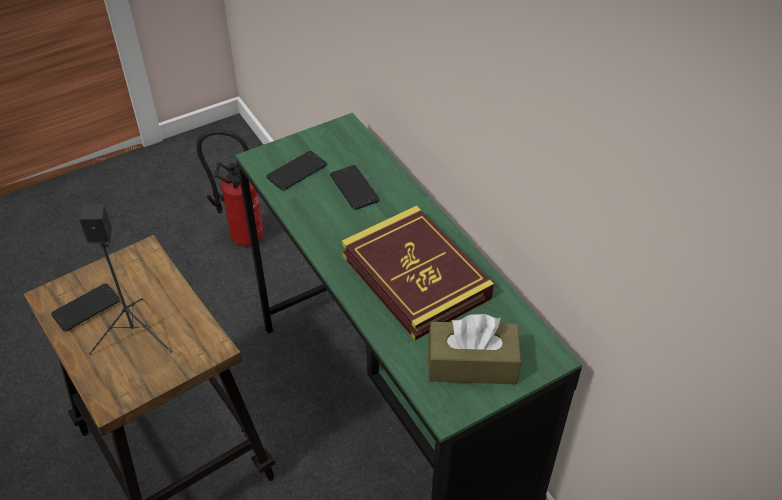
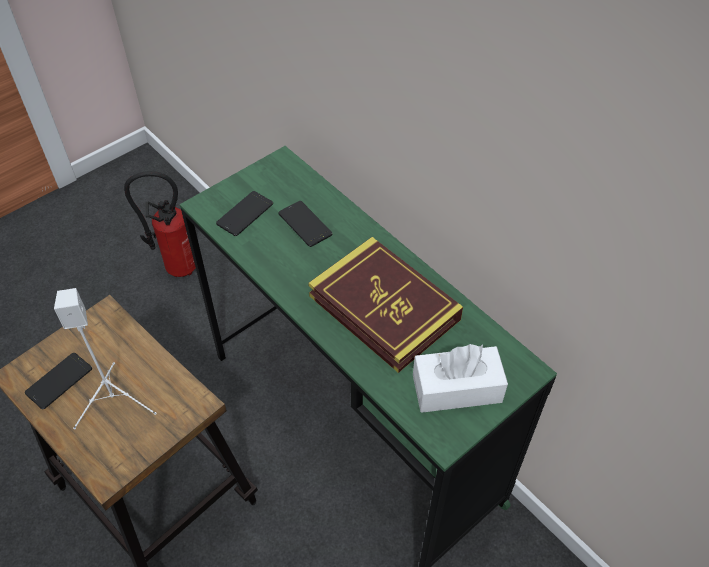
camera: 10 degrees left, 5 degrees up
(135, 334) = (116, 401): black speaker -> white speaker
(472, 364) = (457, 388): brown tissue box -> white tissue box

